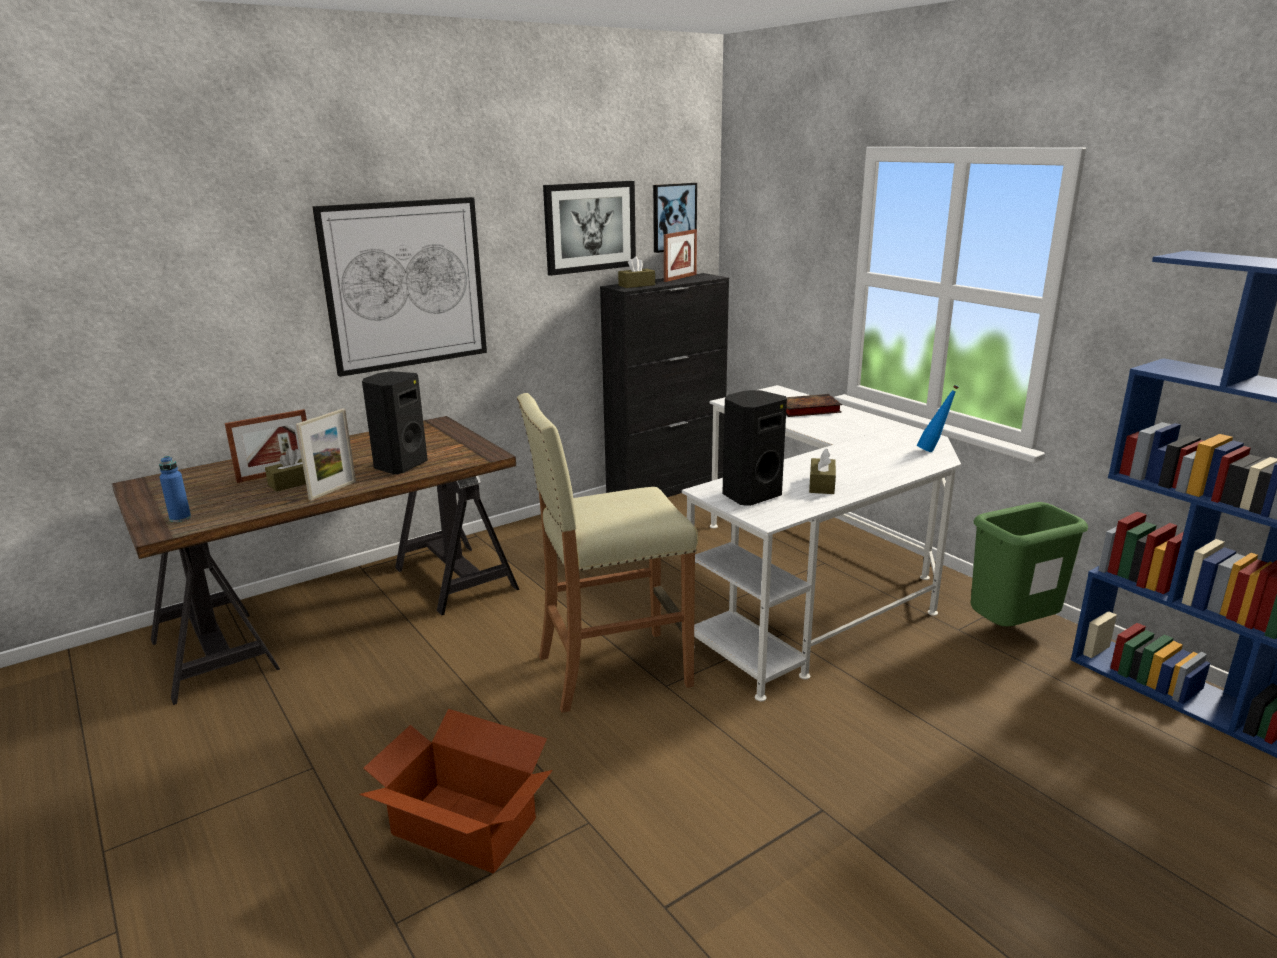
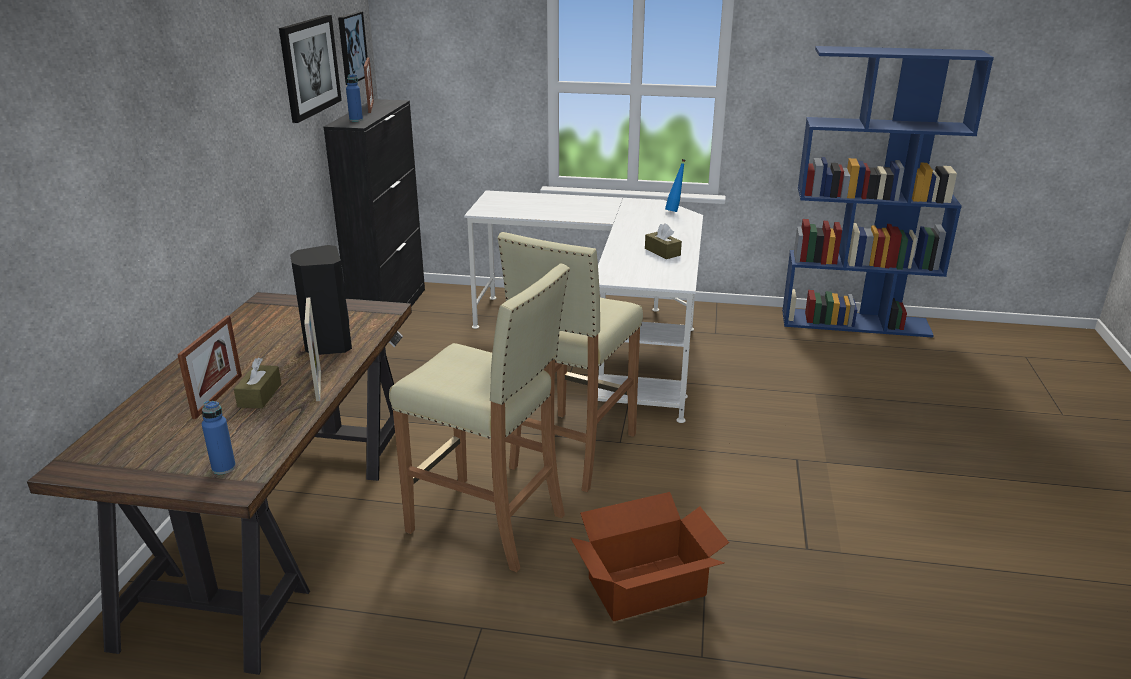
camera: 45 degrees left, 5 degrees up
(405, 285) = (208, 157): picture -> none
(450, 691) = (488, 523): none -> beige stool
(636, 285) = (356, 120): brown tissue box -> blue bottle
(750, 495) = (638, 272): black speaker -> none
(807, 410) = (546, 204): book -> none
(1011, 630) = (739, 322): green trash can -> none

